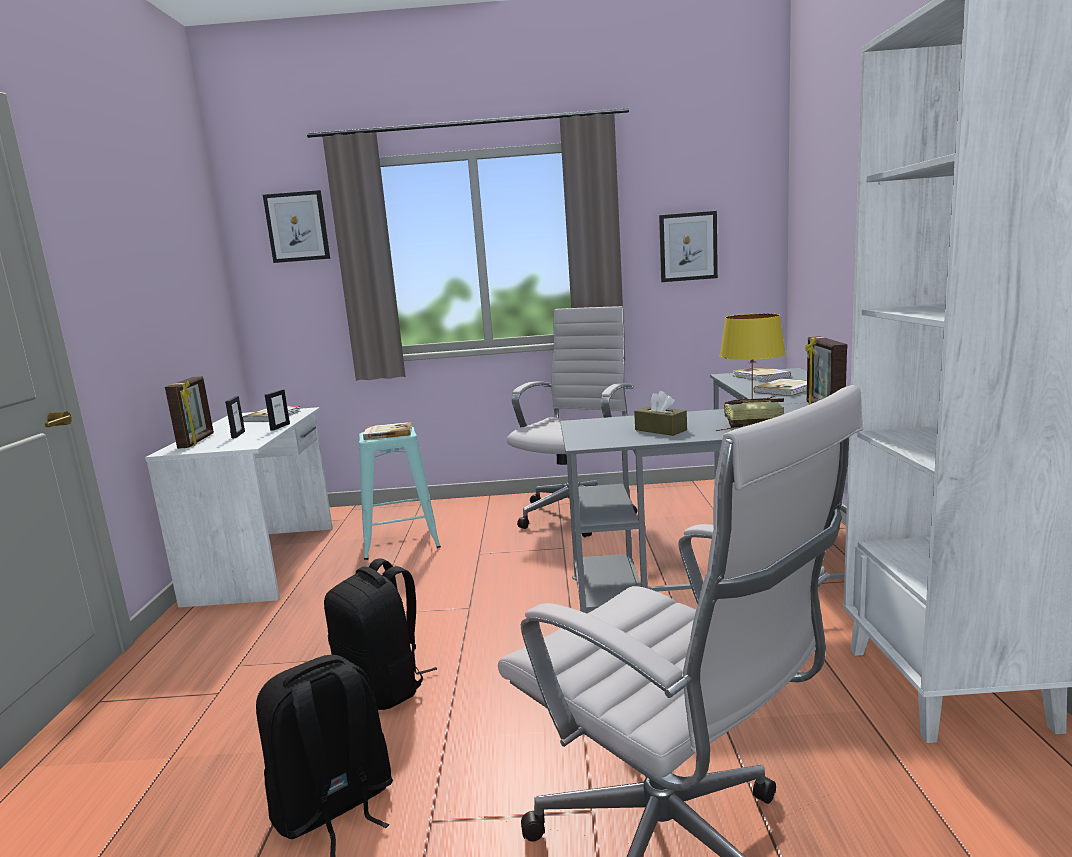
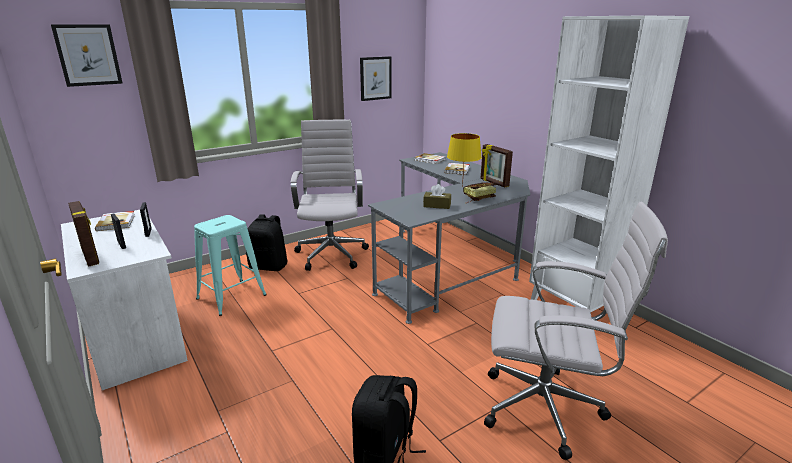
camera: 35 degrees left, 10 degrees up
(384, 687) = (336, 389): black backpack -> black backpack (269, 266)
(388, 433) = (221, 223): book -> none

